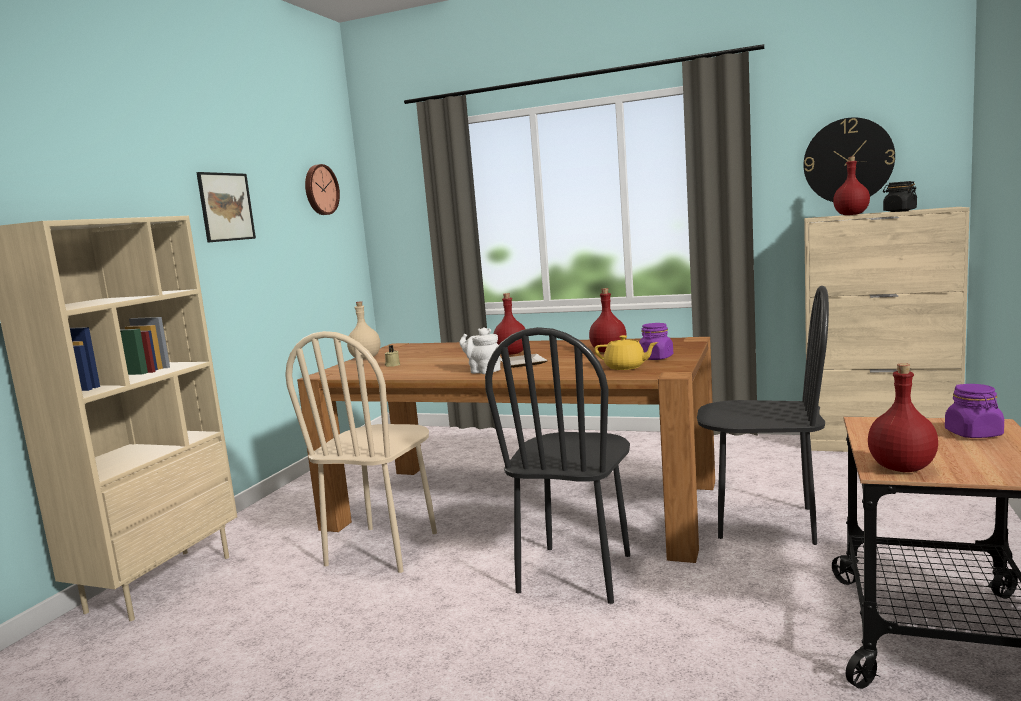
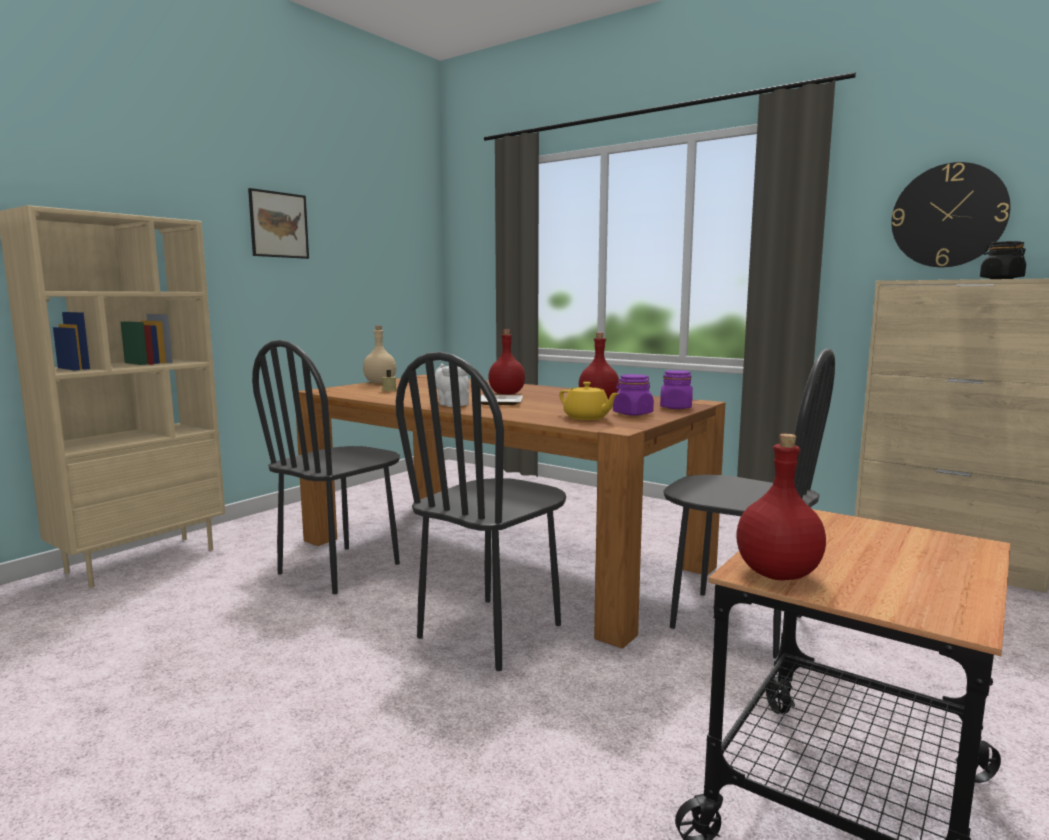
camera: 15 degrees right, 0 degrees up
(320, 190) = (394, 221): wall clock -> none
(383, 549) = (340, 569): beige chair -> black chair
(852, 214) = (938, 279): red bottle -> none
(974, 434) = (930, 551): purple jar -> purple jar (676, 407)

